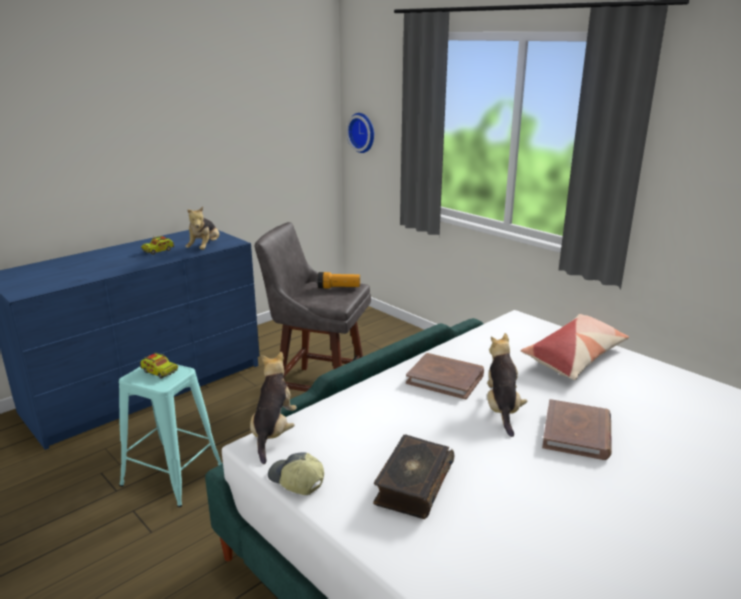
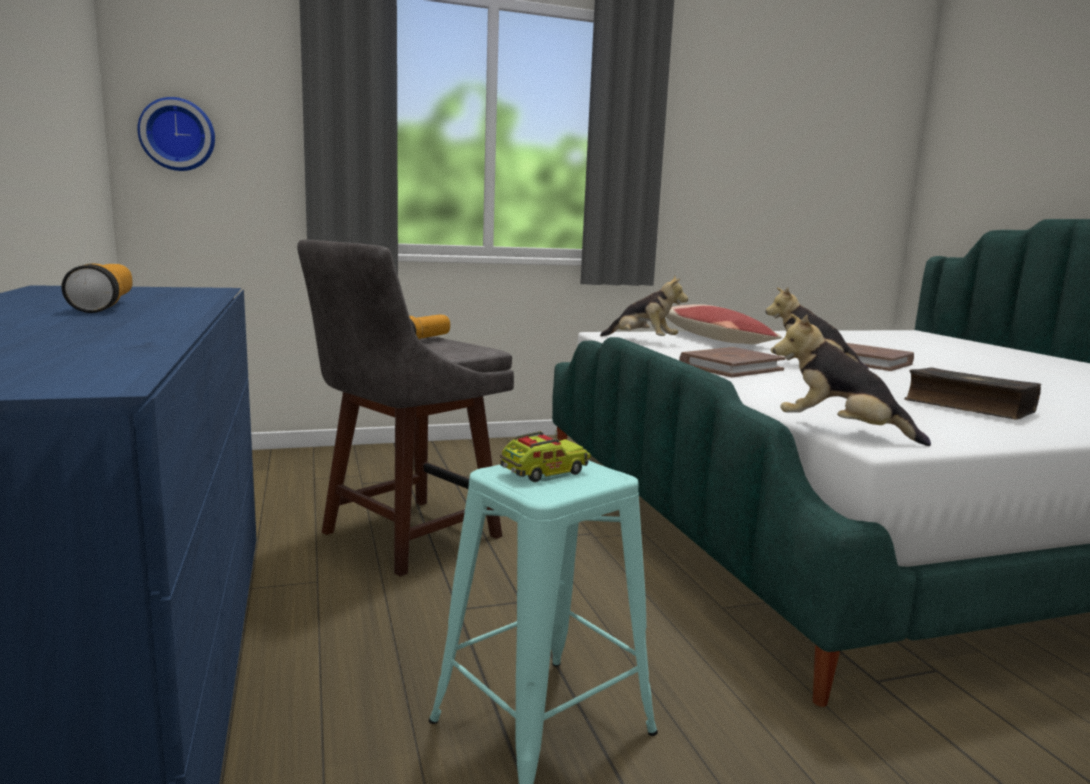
camera: 65 degrees left, 10 degrees down
(158, 251) = (104, 306): toy truck -> flashlight
(205, 248) = (194, 296): plush toy -> plush toy (642, 341)
(295, 481) = (970, 439): cap -> none

